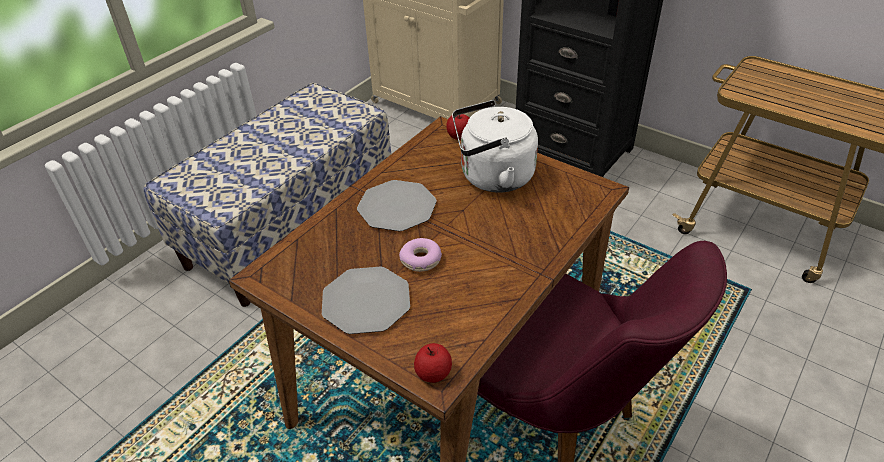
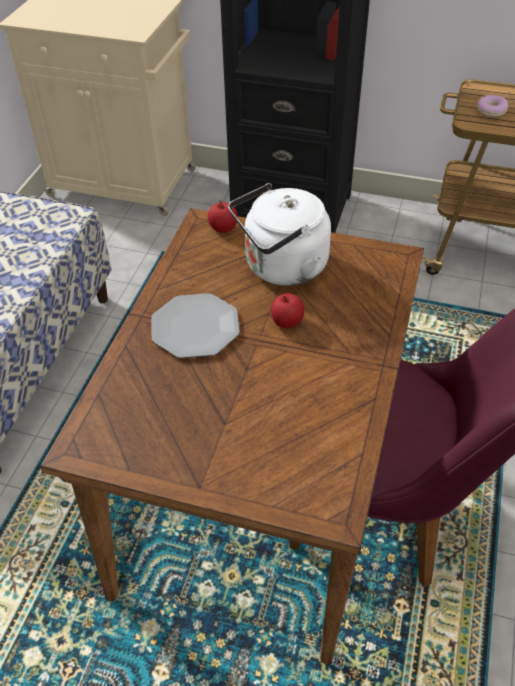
camera: 20 degrees left, 5 degrees up
(366, 301) = (216, 447): plate -> none
(421, 260) = (252, 382): donut -> donut (491, 111)
(433, 373) = (328, 508): apple -> apple (287, 321)

